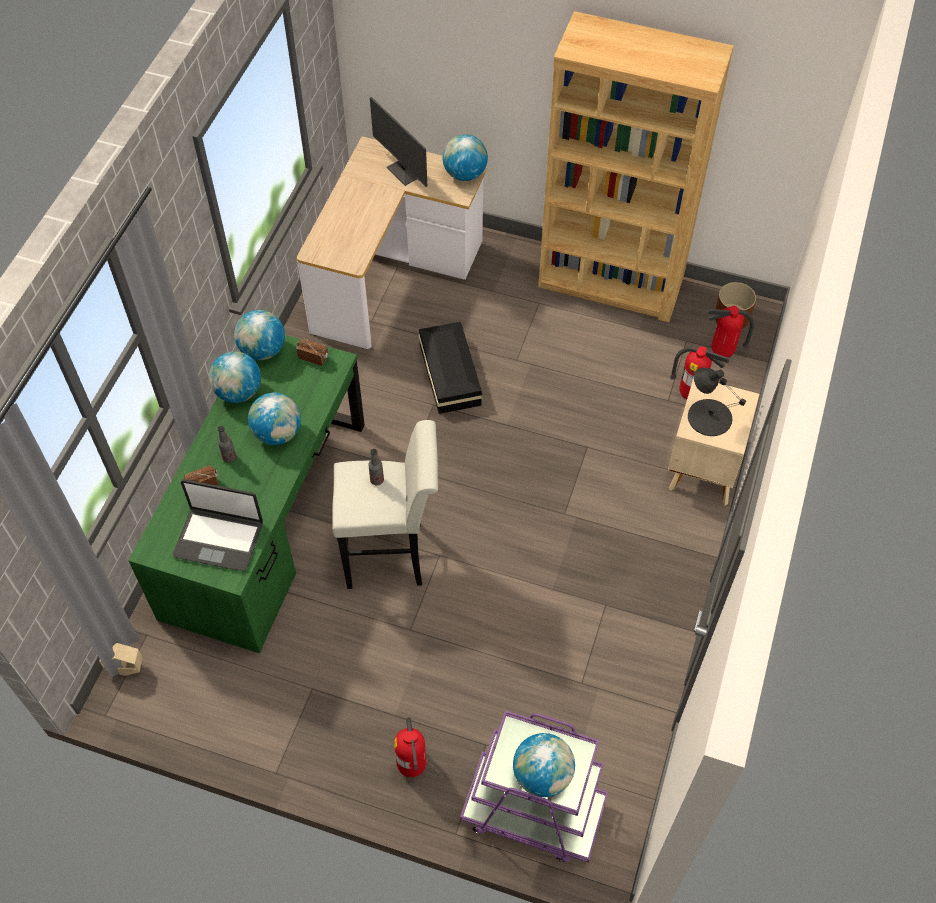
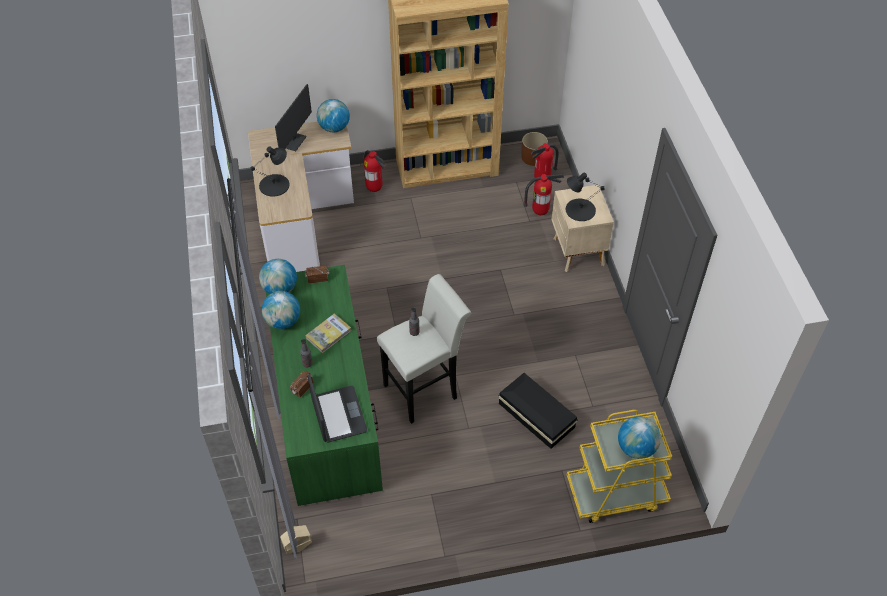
camera: 30 degrees left, 5 degrees down
(219, 539) = (338, 415): laptop -> laptop turned 90 degrees counterclockwise
(277, 433) = (328, 334): globe -> book
(345, 218) = (275, 185): none -> black table lamp
(405, 171) = (293, 141): monitor -> monitor turned 90 degrees counterclockwise
(413, 767) = (527, 506): fire extinguisher -> fire extinguisher (375, 189)
(450, 373) = (384, 263): black storage box -> black storage box (536, 414)
(532, 811) = (615, 493): purple cart -> yellow cart

